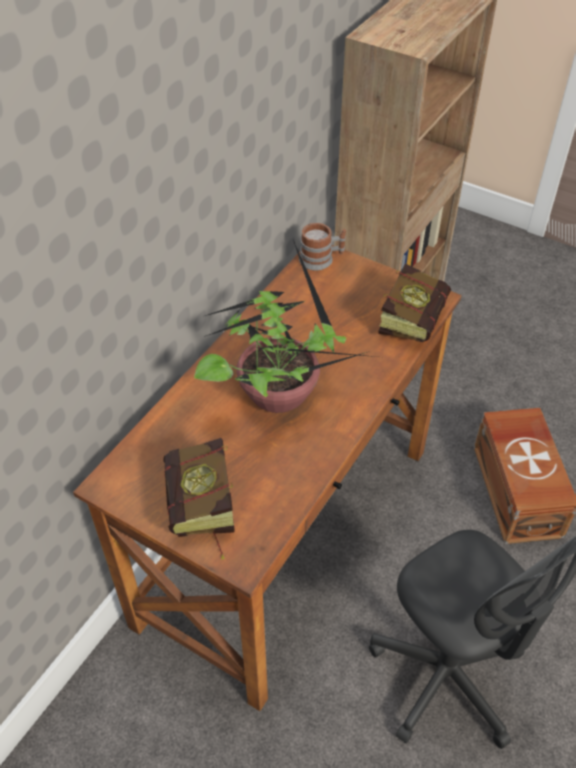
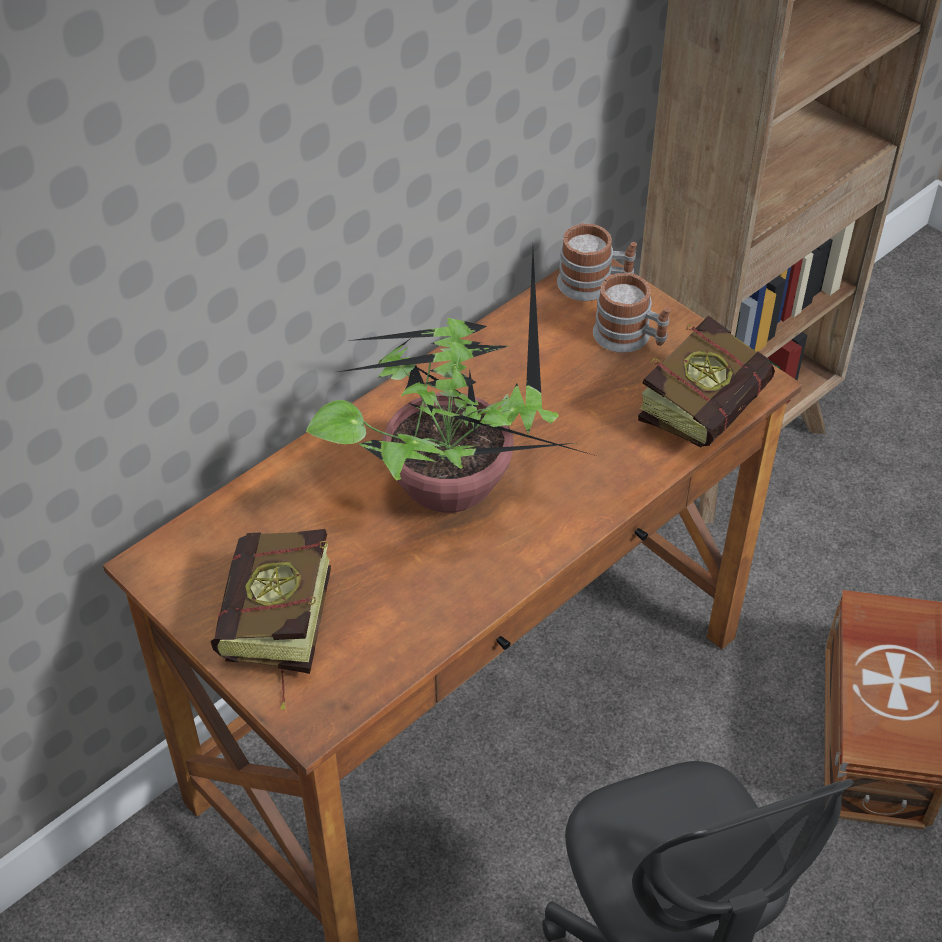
camera: 15 degrees right, 0 degrees up
(354, 287) = (630, 338): none -> mug

